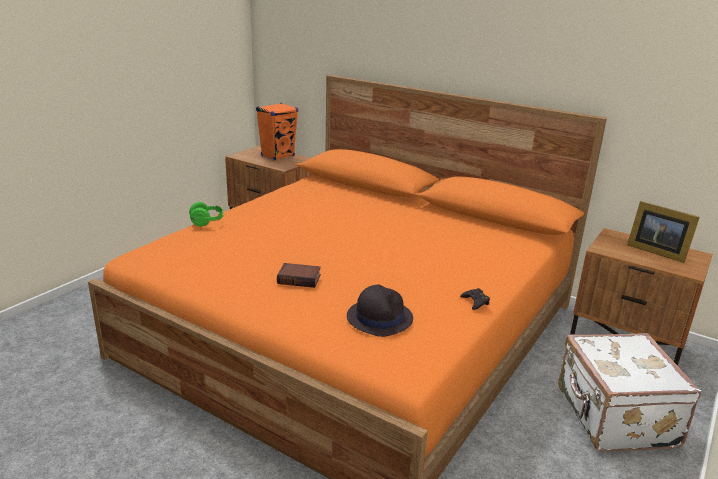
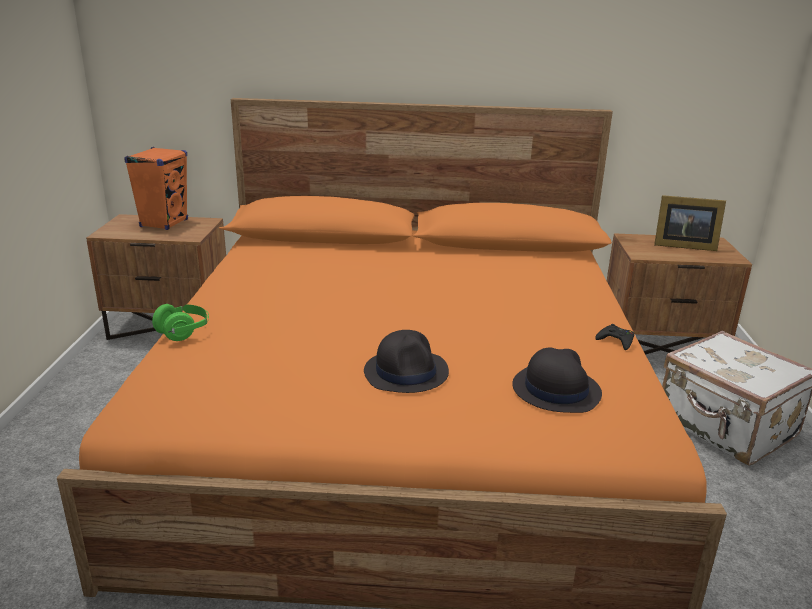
camera: 30 degrees left, 0 degrees up
(300, 278) = (406, 372): book -> black hat

